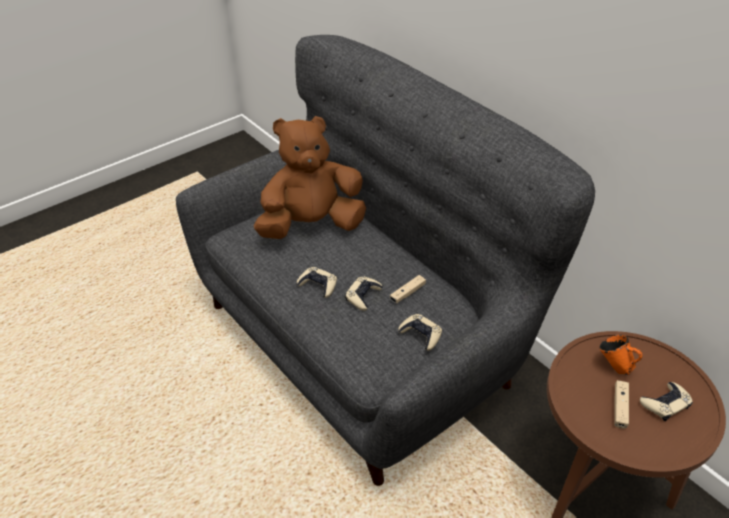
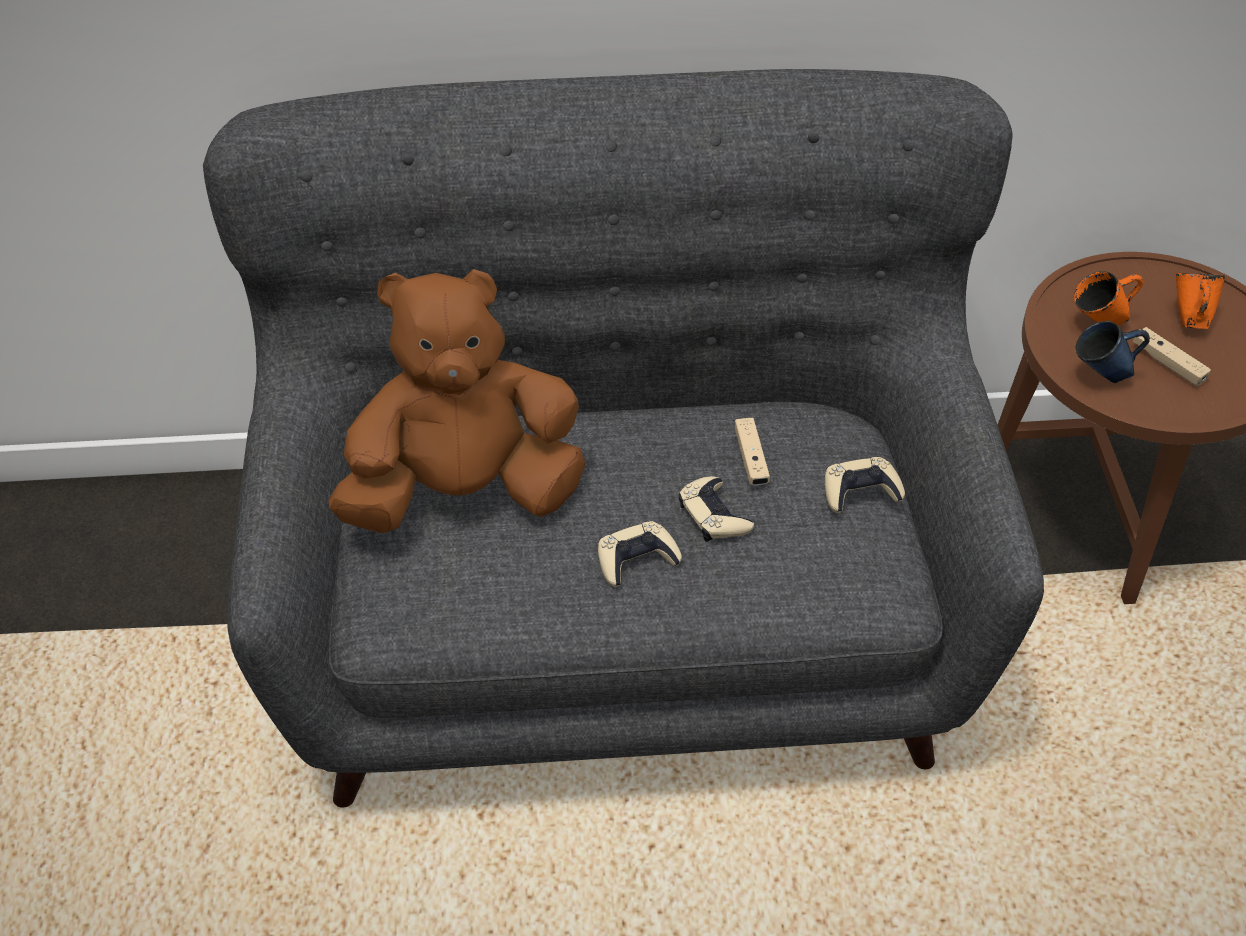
camera: 55 degrees left, 5 degrees up
(311, 225) = (464, 493): brown plush toy -> brown plush toy turned 60 degrees clockwise
(575, 382) = (1102, 377): none -> blue mug
(665, 404) = (1189, 321): beige game controller -> orange mug

